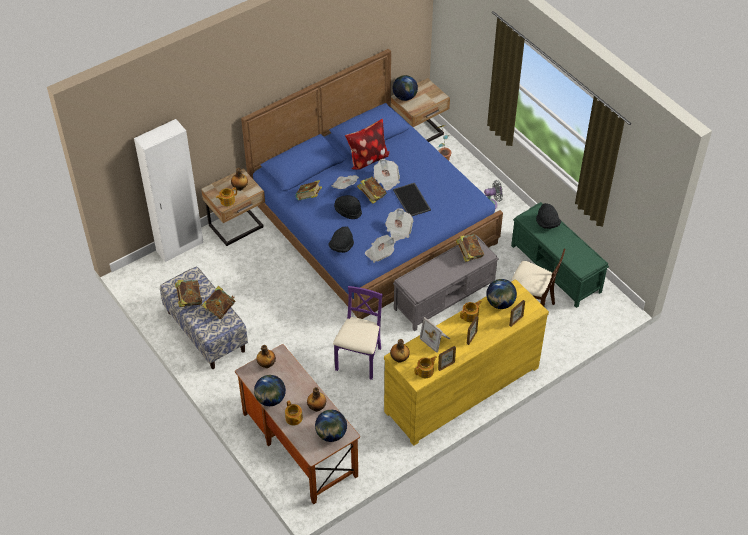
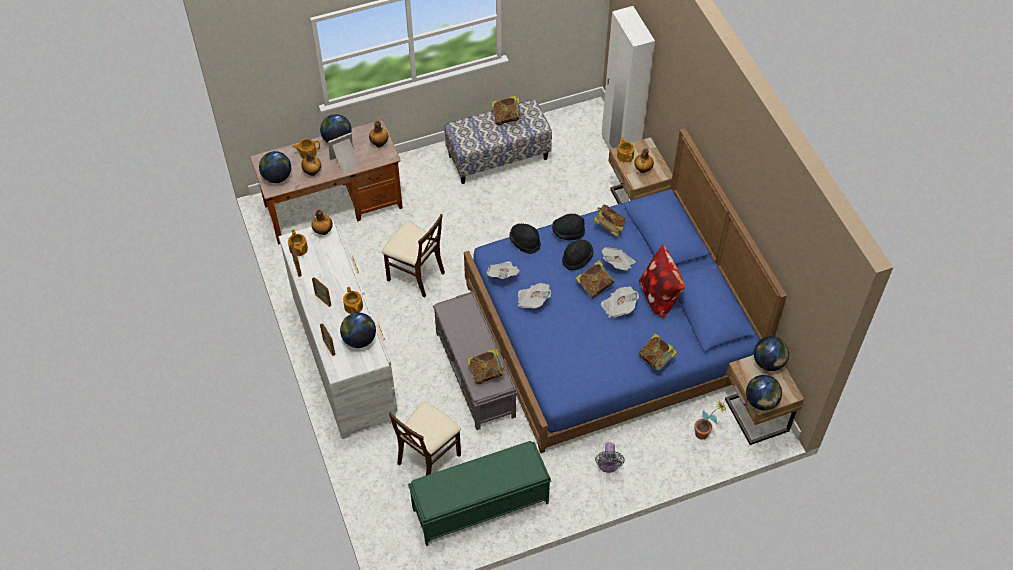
camera: 105 degrees right, 5 degrees up
(220, 309) = (486, 139): book -> book (656, 360)
(359, 360) = (415, 275): purple chair -> beige chair
(412, 200) = (577, 325): tray -> none
(436, 339) = (335, 268): picture frame -> picture frame (345, 162)
(438, 97) = (761, 401): none -> globe
(461, 388) = (344, 356): yellow dresser -> white dresser
(547, 223) = (510, 473): black hat -> black hat (568, 232)

